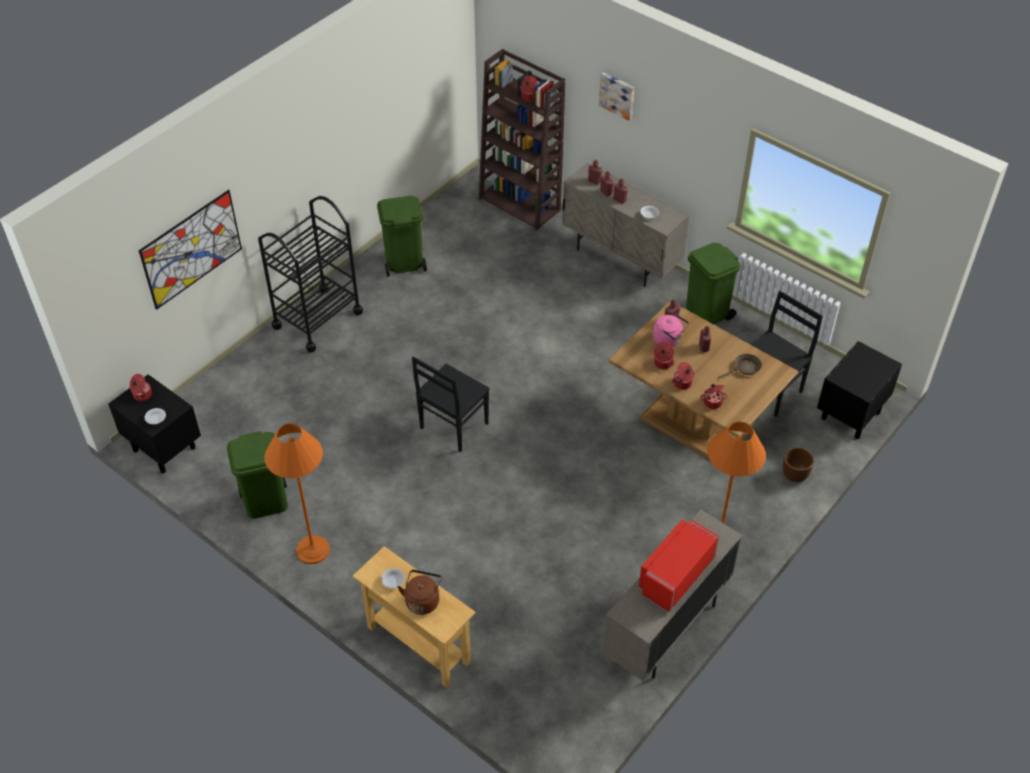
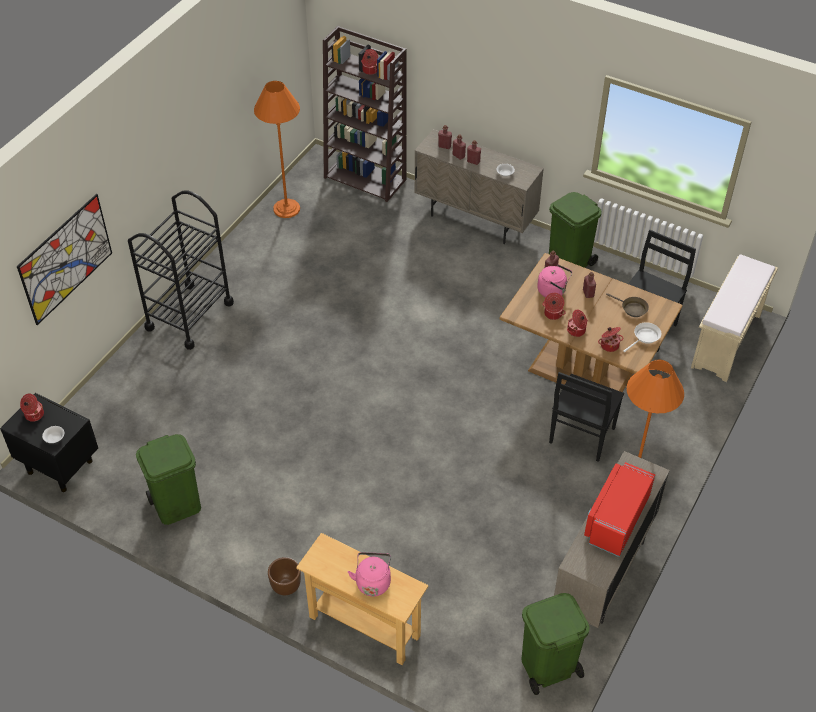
camera: 10 degrees left, 0 degrees up
(312, 550) = (236, 547): orange floor lamp -> orange floor lamp (286, 209)
(393, 581) = (338, 567): white bowl -> none
(403, 263) = (263, 249): green trash can -> green trash can (547, 666)
(422, 600) = (373, 581): brown kettle -> pink kettle
(452, 427) = (349, 404): black chair -> black chair (581, 437)
(617, 95) = (462, 58): picture -> none
(745, 368) = (632, 309): brown frying pan -> brown frying pan turned 75 degrees clockwise
(751, 399) = (645, 337): none -> white frying pan
(795, 475) = (688, 405): brown planter -> brown planter (286, 586)
(850, 416) = (726, 342): black nightstand -> beige bench

